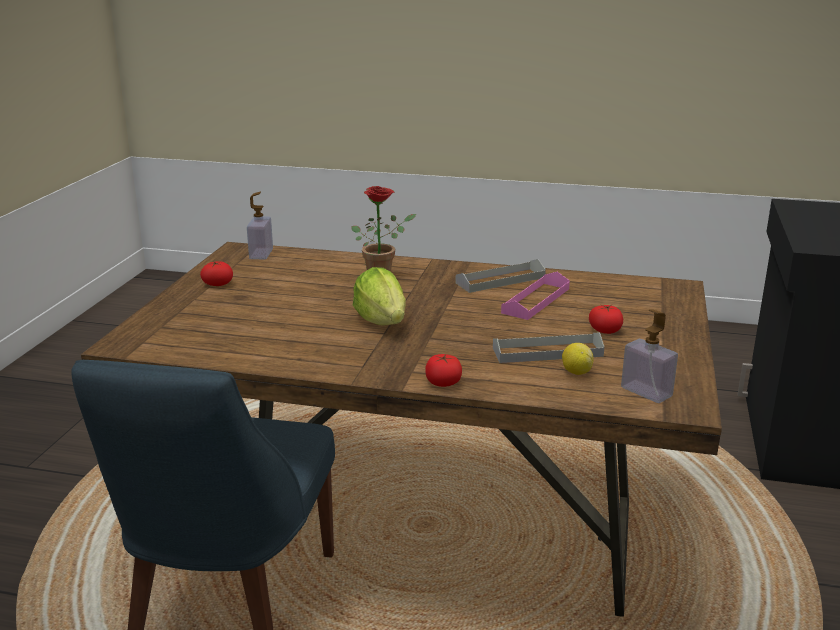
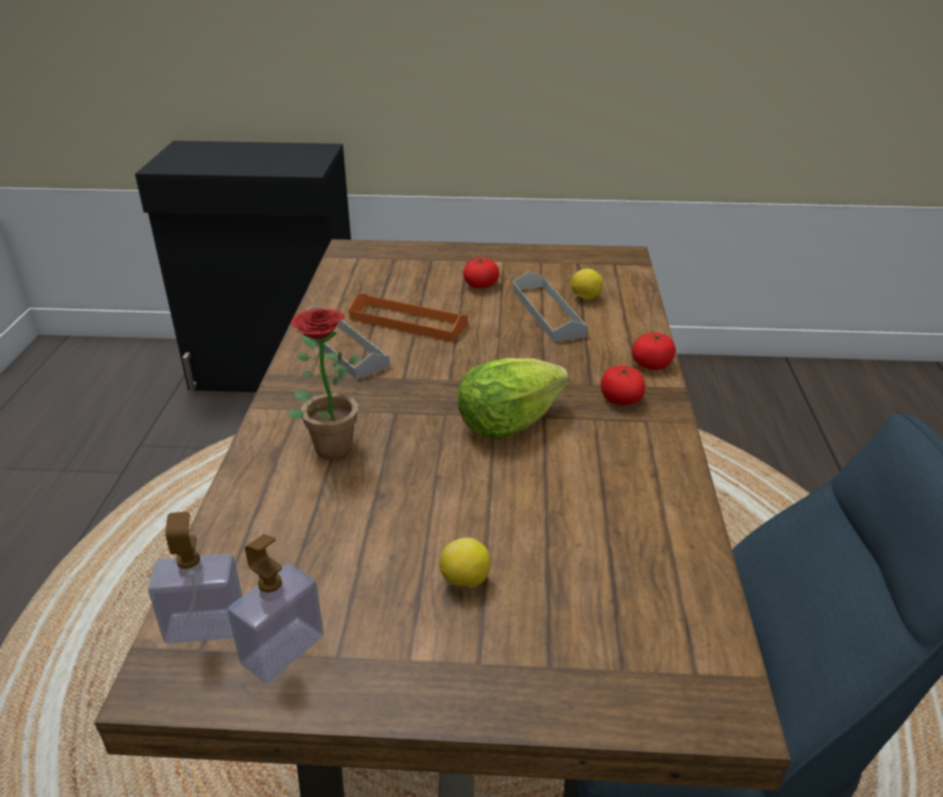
camera: 100 degrees left, 10 degrees up
(217, 284) = (393, 649): tomato -> tomato (621, 399)
(247, 300) = (464, 581): none -> lemon
(536, 300) = (408, 322): pink tray -> orange tray
(646, 392) = (606, 269): soap dispenser -> soap dispenser (282, 649)

